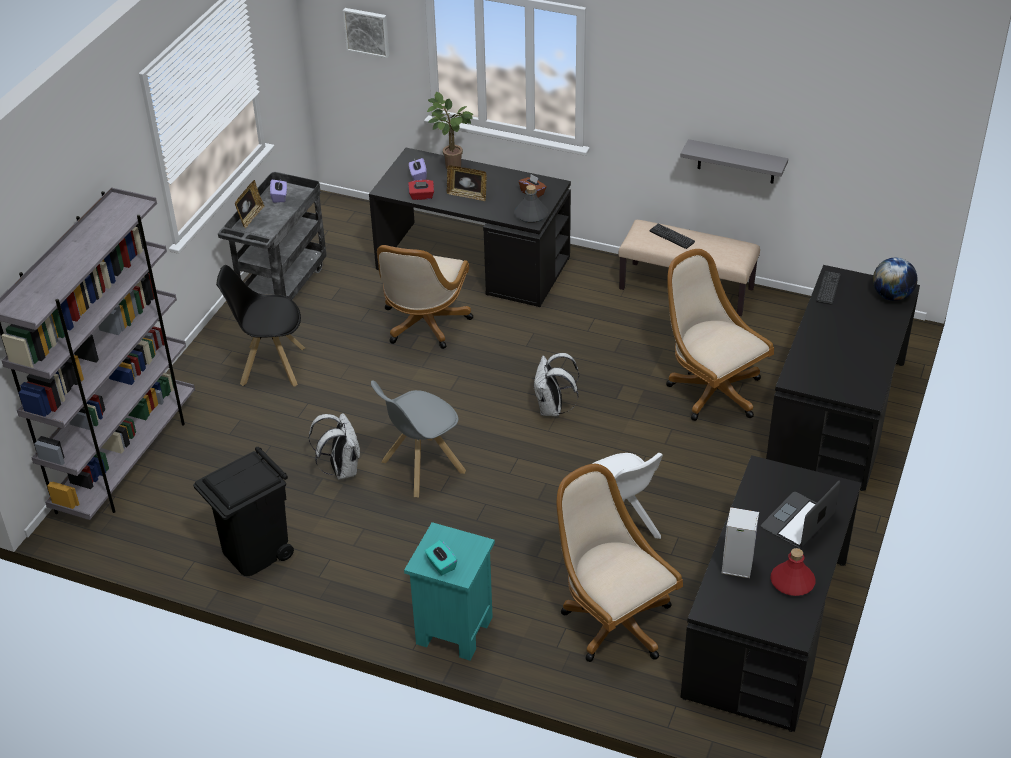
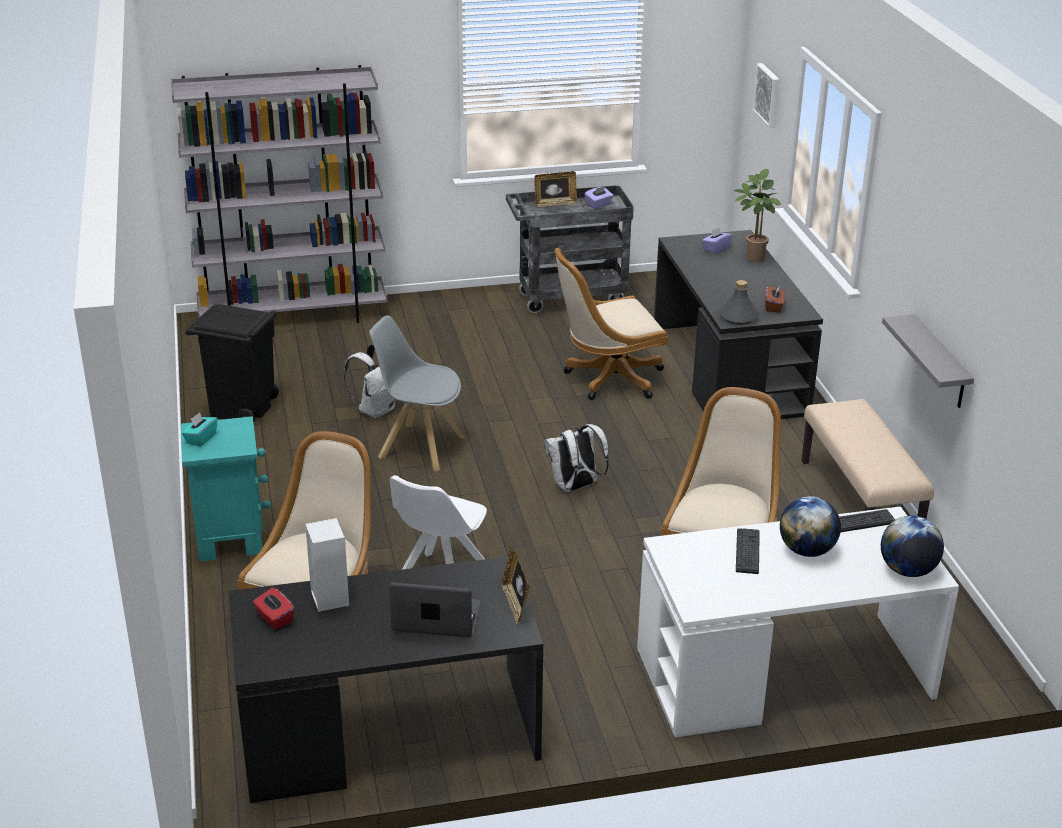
camera: 55 degrees right, 10 degrees down
(270, 365) = (469, 330): black chair -> none
(421, 196) = (689, 260): red tissue box -> red tissue box (274, 618)
(467, 195) = (722, 279): picture frame -> picture frame (515, 604)
(672, 236) = (861, 425): keyboard -> keyboard (747, 551)
(792, 582) = (335, 641): red bottle -> none
(837, 413) = (784, 675): black desk -> white desk
(842, 324) = (807, 550): none -> globe

